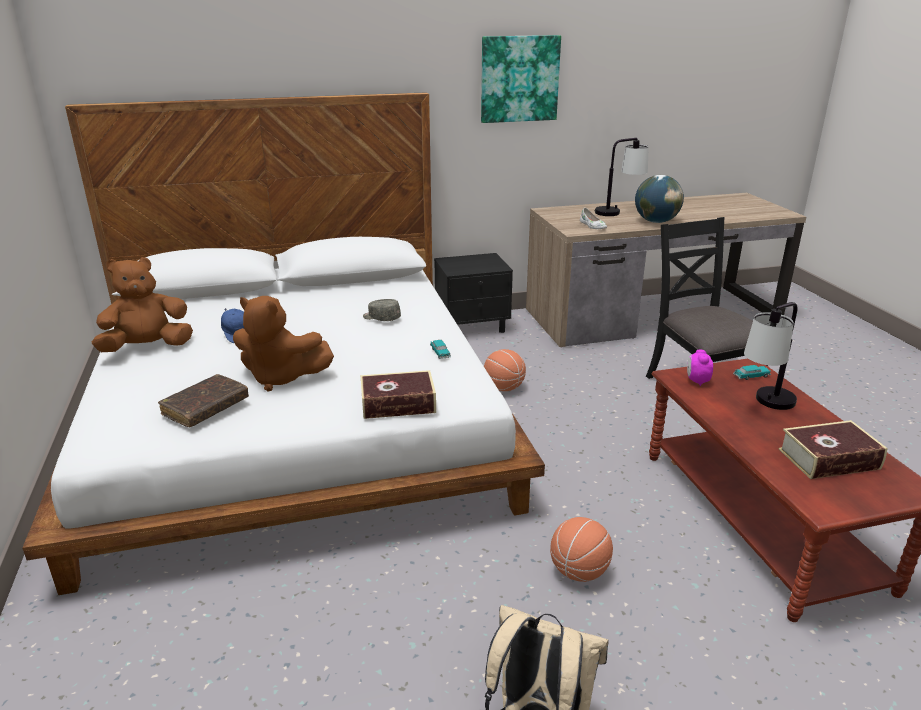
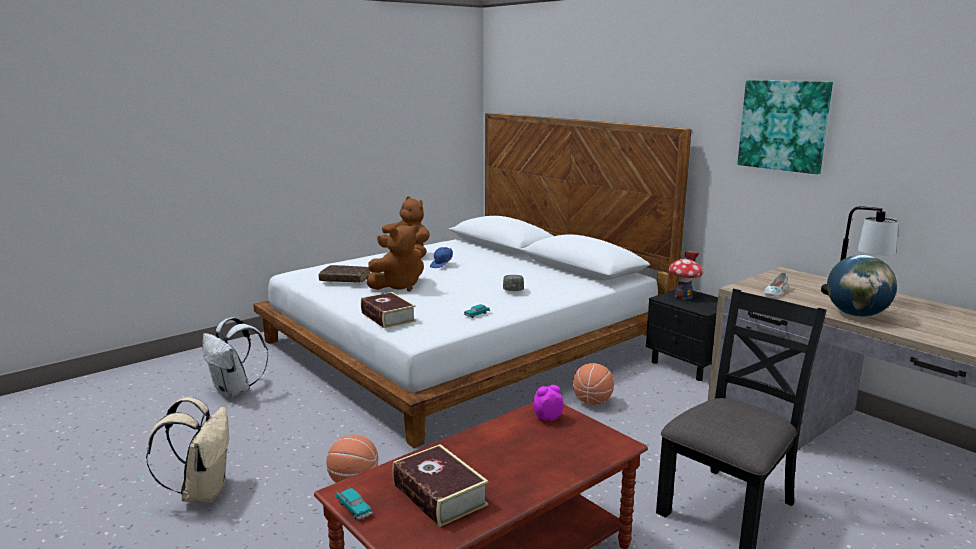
camera: 65 degrees right, 10 degrees down
(234, 655) = (235, 391): none -> white backpack
(281, 378) = (398, 286): brown plush toy -> brown plush toy turned 120 degrees counterclockwise
(458, 264) = (683, 296): none -> toy house
(751, 376) = (591, 445): toy car -> toy car (354, 508)
(765, 406) = (526, 456): table lamp -> none

